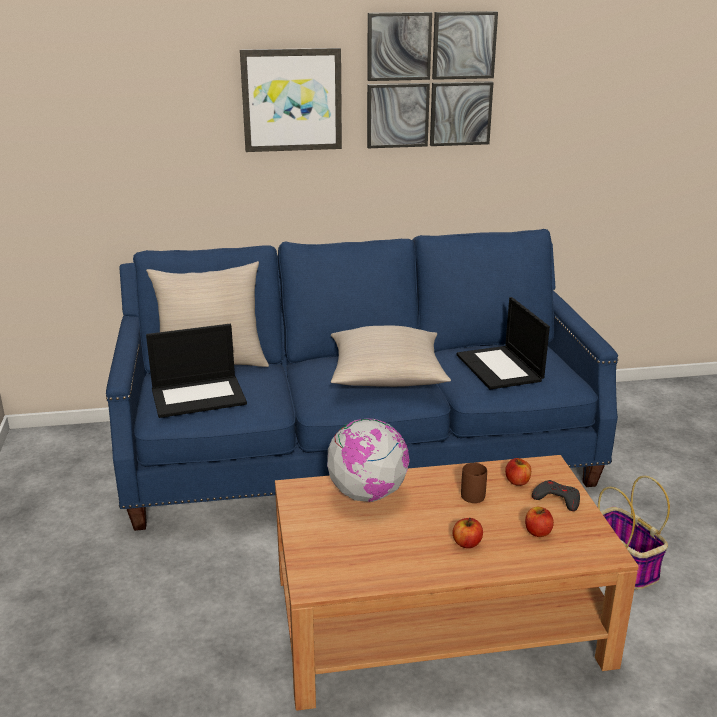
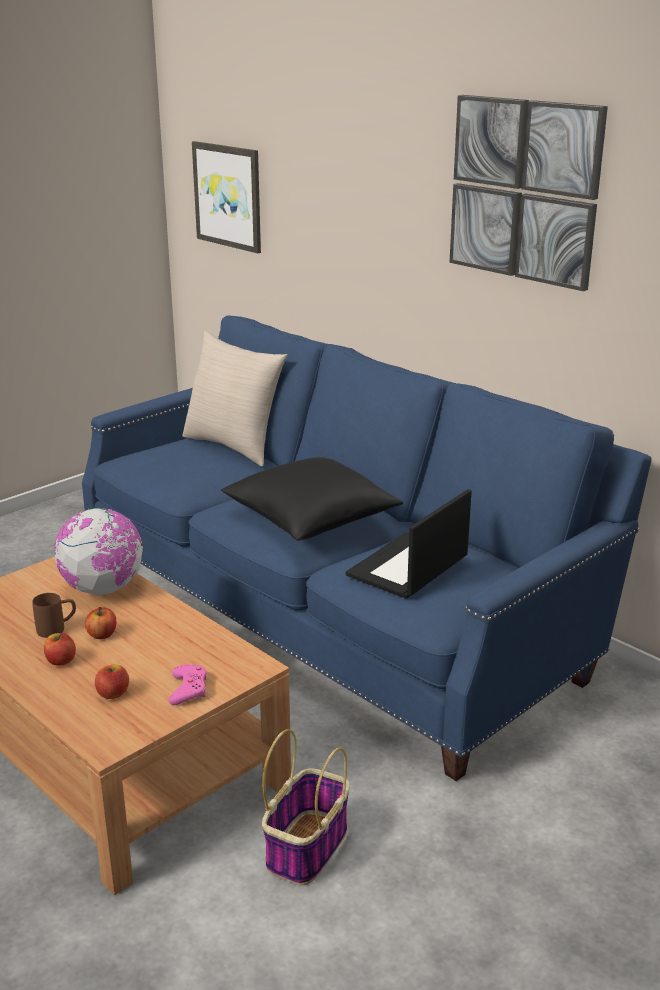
camera: 55 degrees right, 0 degrees up
(199, 396) = (165, 460): laptop -> none
(292, 100) = (388, 189): picture -> picture (228, 196)
(386, 375) = (311, 518): beige pillow -> black pillow
(473, 493) = (155, 639): brown mug -> brown mug (57, 629)
(517, 481) = (201, 656): apple -> apple (102, 634)
(557, 499) = (188, 688): grey game controller -> pink game controller

